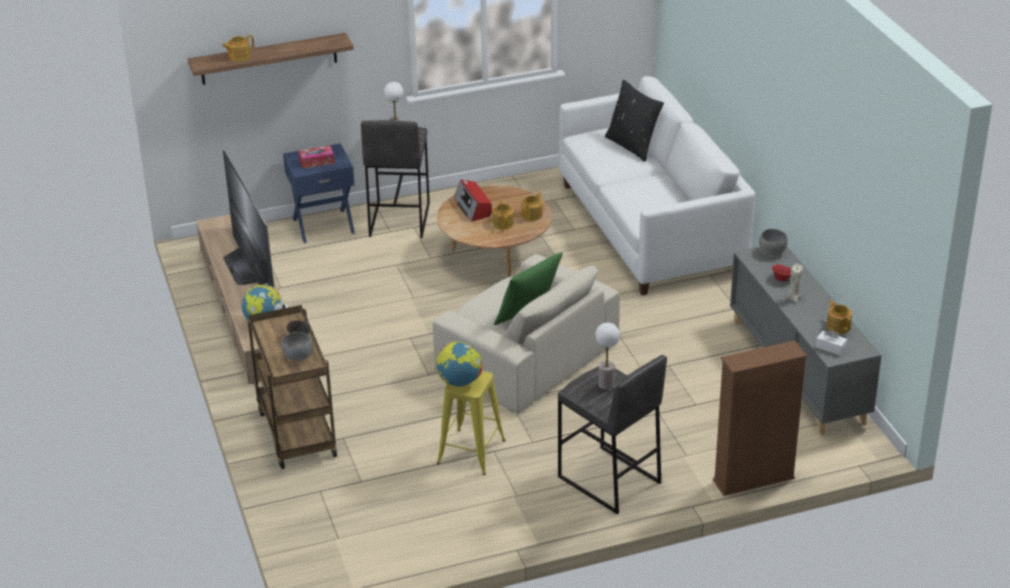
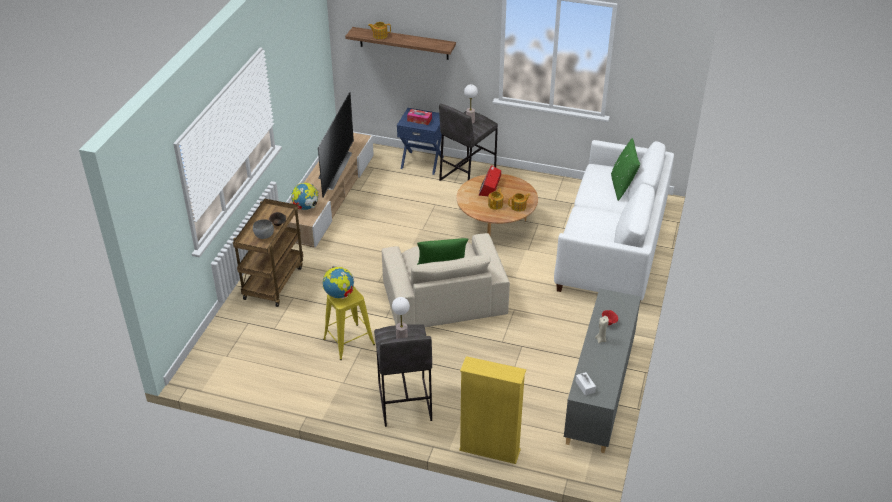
camera: 35 degrees right, 5 degrees up
(632, 146) = (622, 187): black pillow -> green pillow
(753, 479) = (489, 450): brown bookcase -> yellow bookcase
(772, 252) = (624, 300): grey bowl -> none
(838, 326) = (608, 374): teapot -> none

